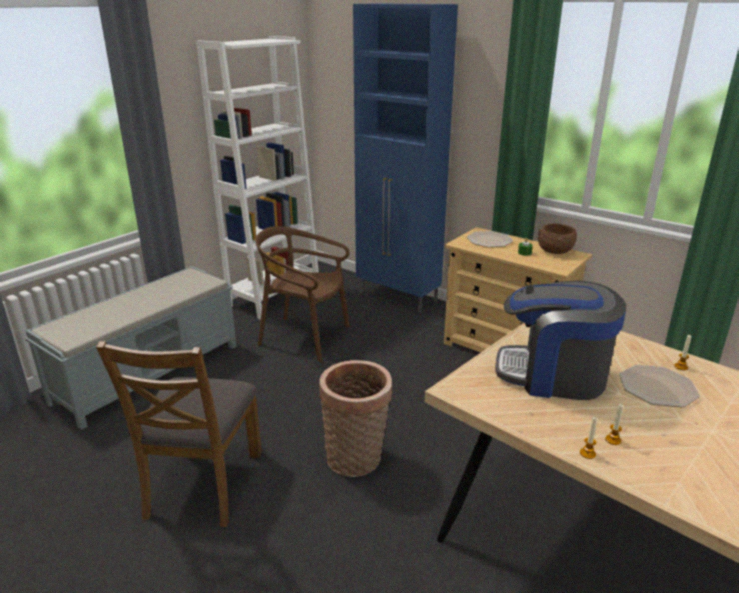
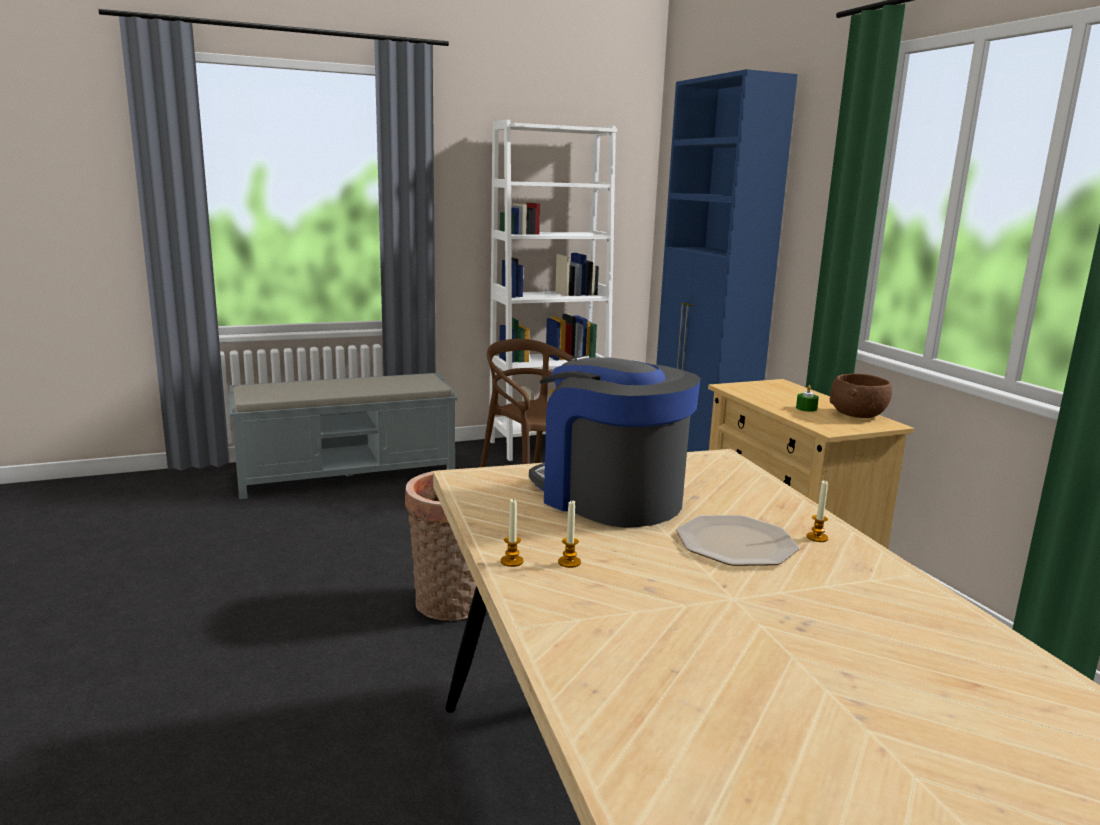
camera: 30 degrees right, 10 degrees down
(203, 484) = (283, 572): brown chair -> none
(489, 240) = (776, 391): plate -> none

